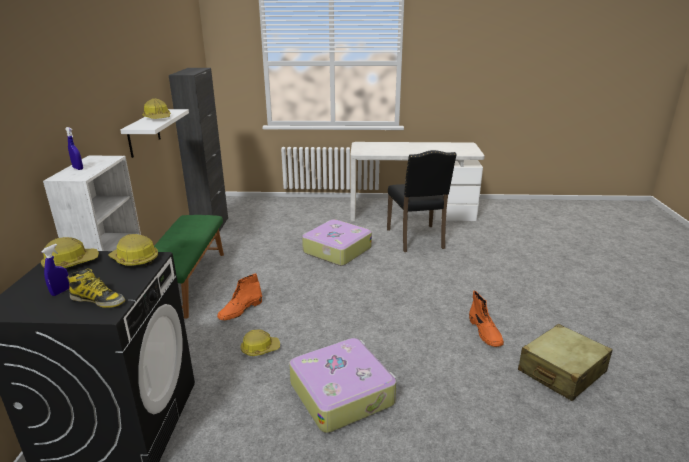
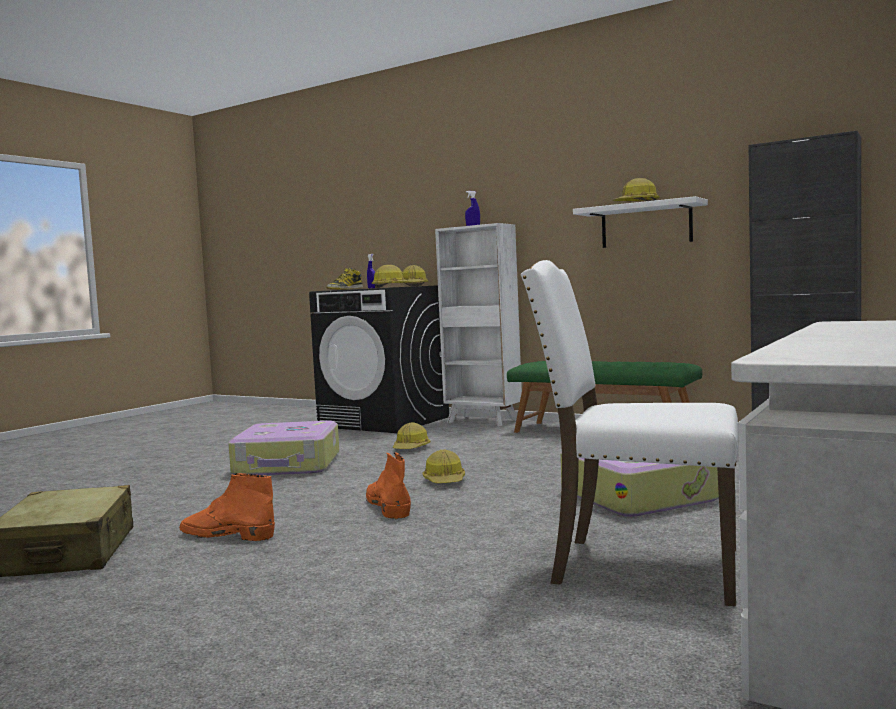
camera: 120 degrees right, 20 degrees down
(240, 310) = (501, 445): orange boot -> orange boot (387, 506)
(344, 303) = (445, 481): none -> hard hat
(417, 239) = (641, 567): black chair -> white chair

